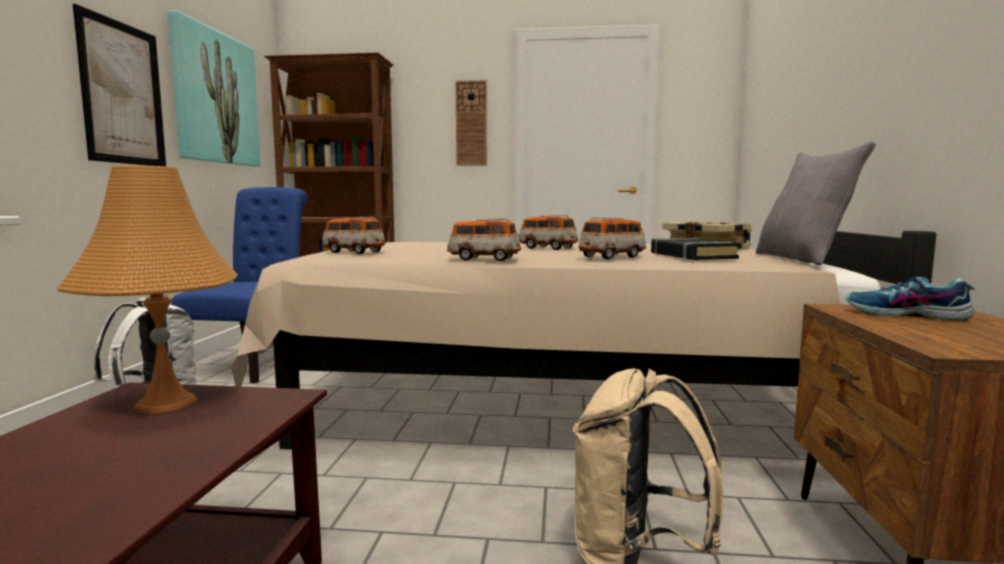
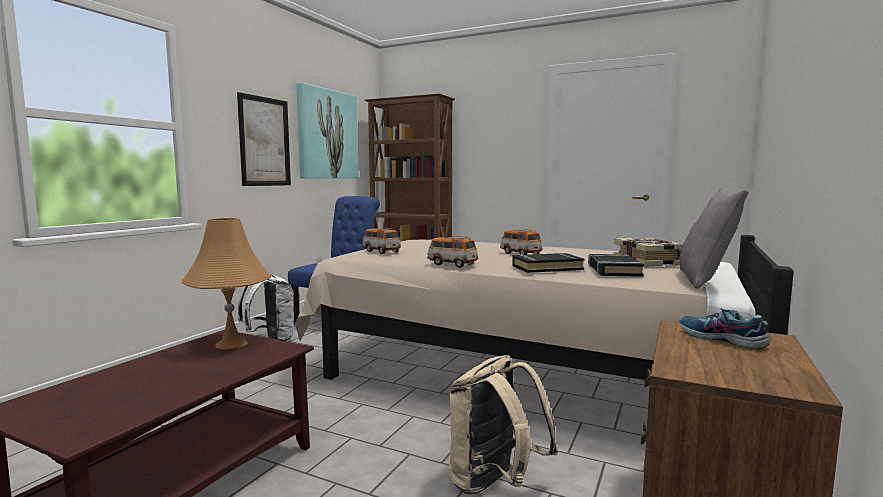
camera: 20 degrees right, 0 degrees up
(471, 123) = (512, 142): wall clock -> none
(612, 257) = (546, 268): toy car -> black book

